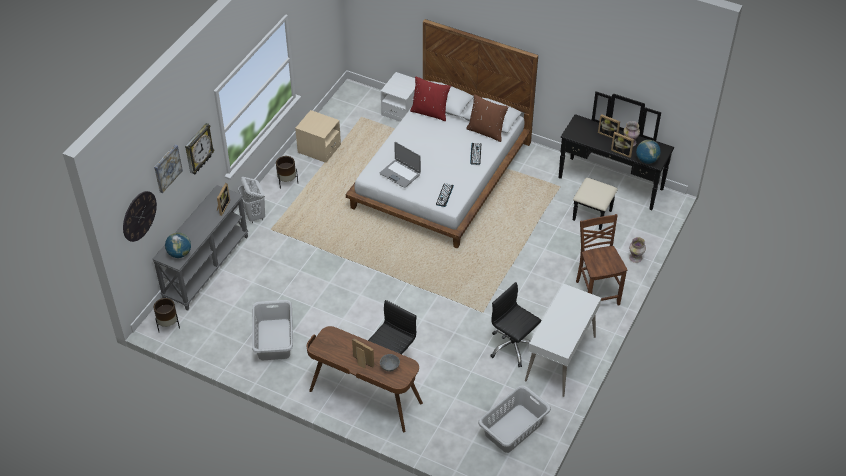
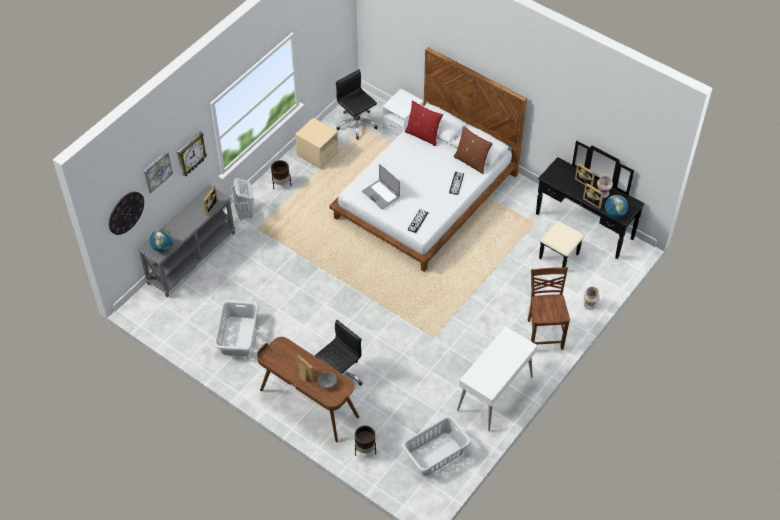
camera: 10 degrees right, 5 degrees up
(168, 325) = (147, 309): brown planter -> brown planter (365, 449)
(513, 346) = (453, 375): black office chair -> black office chair (356, 124)

